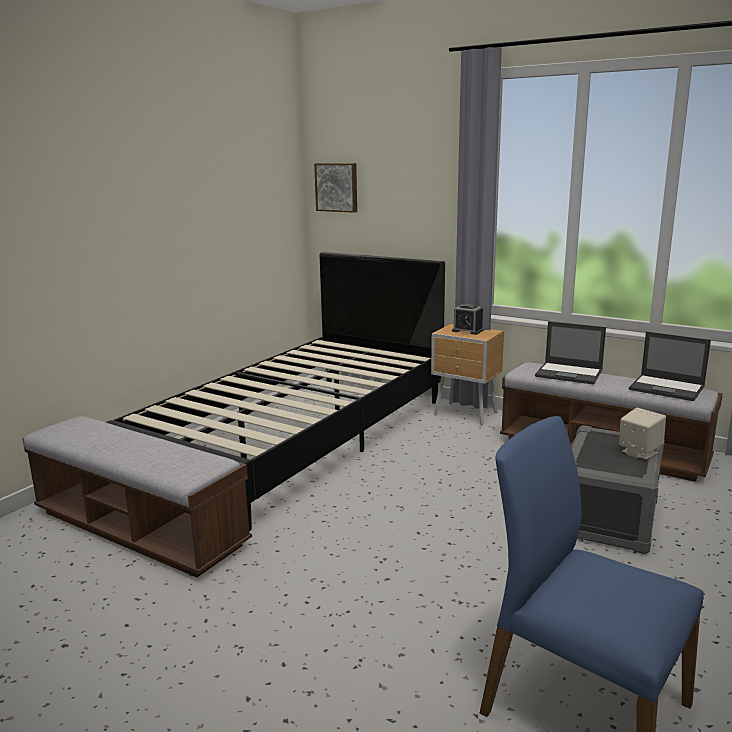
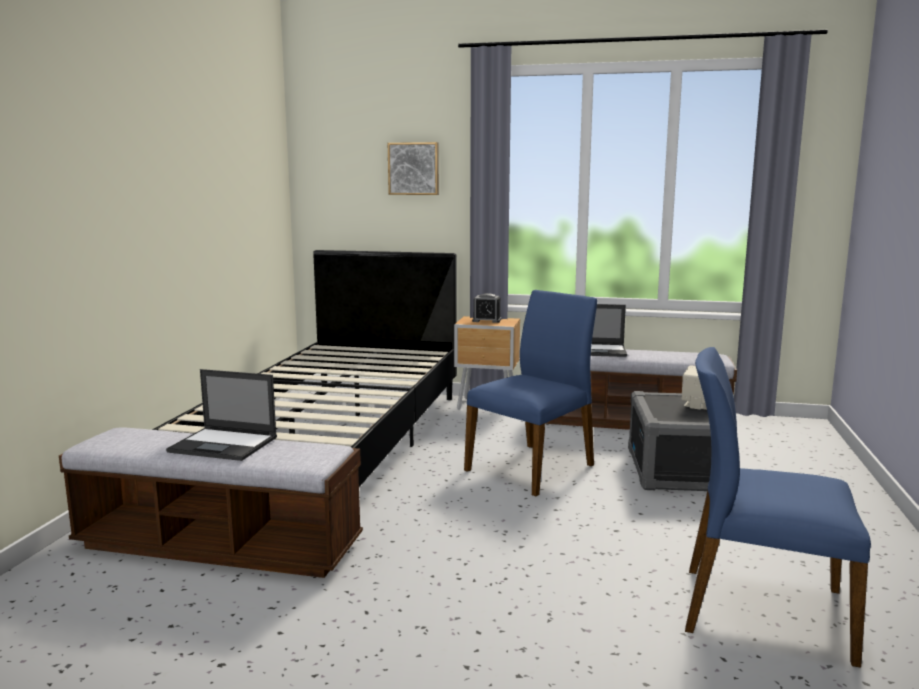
camera: 20 degrees left, 5 degrees down
(337, 187) = (330, 181): picture -> picture (414, 168)
(460, 491) = (532, 467): none -> blue chair
(667, 388) = (688, 354): laptop -> laptop (224, 444)

